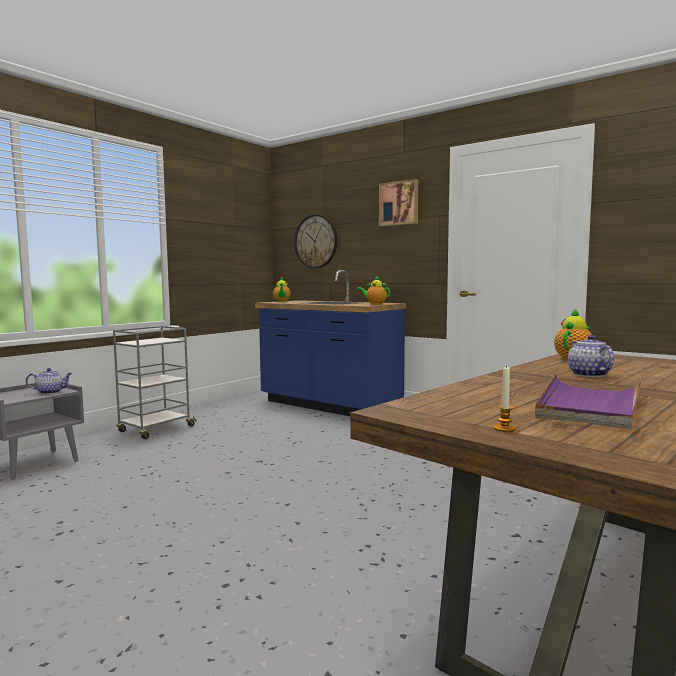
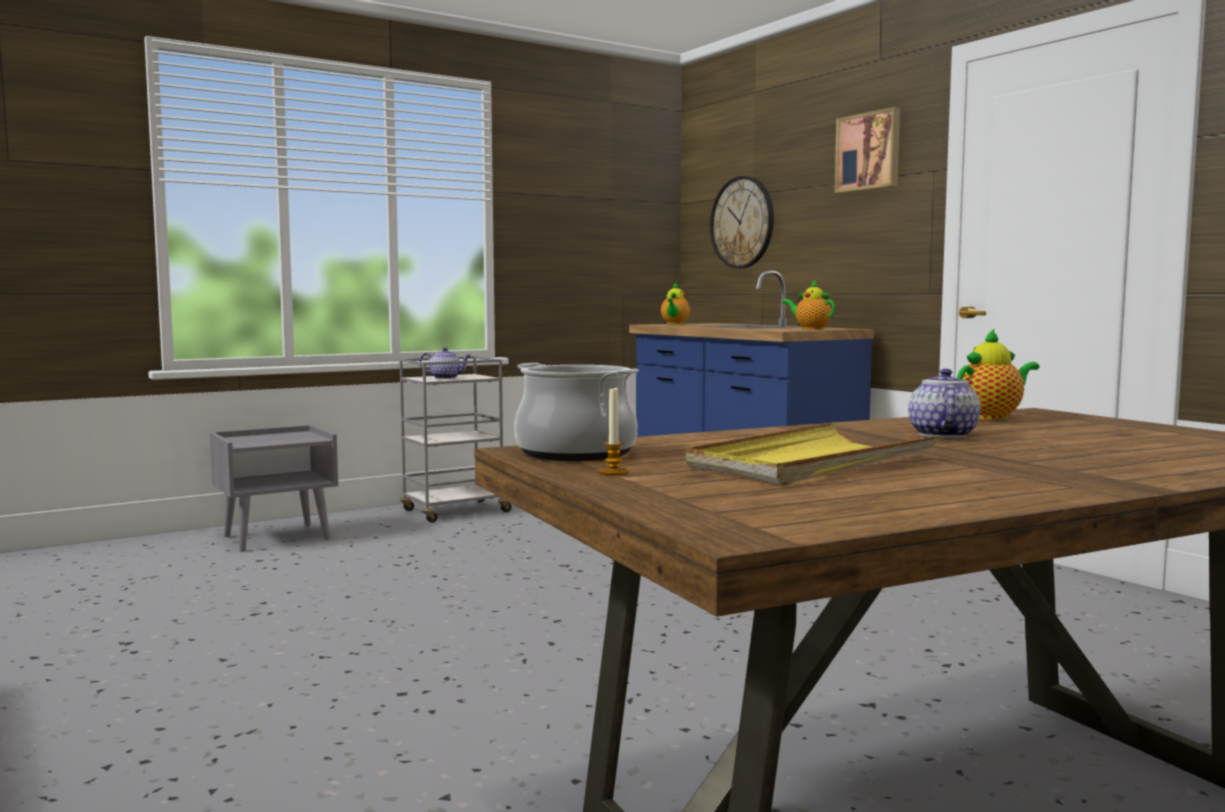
camera: 20 degrees right, 0 degrees up
(51, 392) = (298, 439): teapot -> teapot (446, 378)
(431, 410) = (575, 453): none -> cooking pot
(589, 405) = (811, 462): purple tray -> yellow tray

